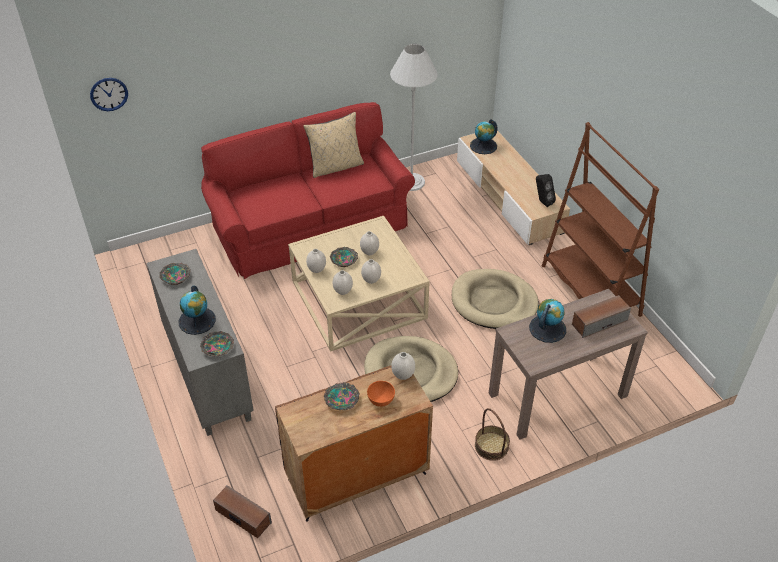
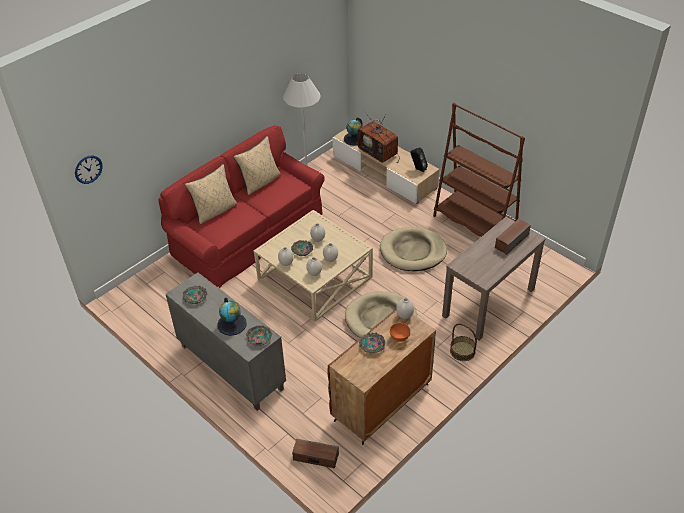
camera: 20 degrees left, 0 degrees up
(266, 186) = (215, 211): none -> beige pillow
(505, 170) = (379, 153): none -> television
(547, 328) = (480, 255): globe -> none

